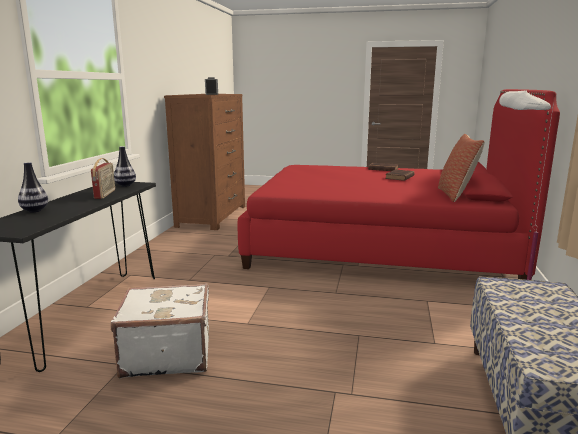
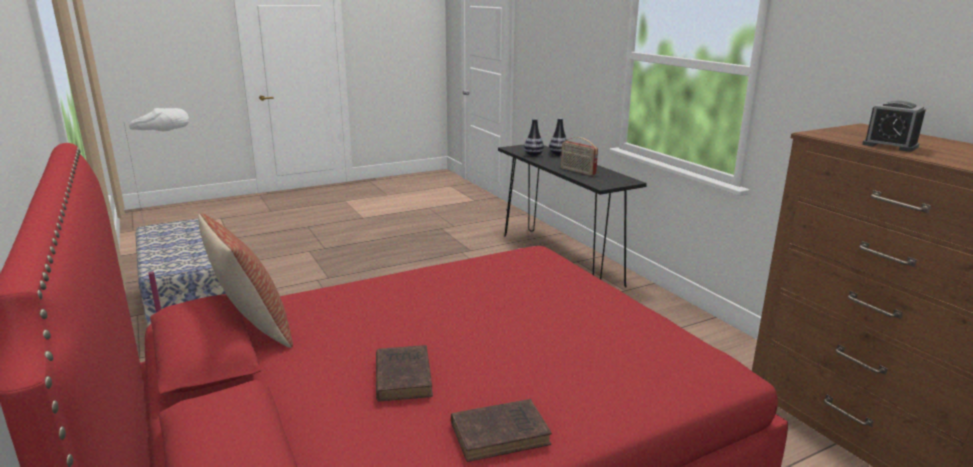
camera: 140 degrees right, 5 degrees up
(125, 185) = (605, 181): vase -> vase (533, 155)
(167, 354) = (458, 260): white suitcase -> none

